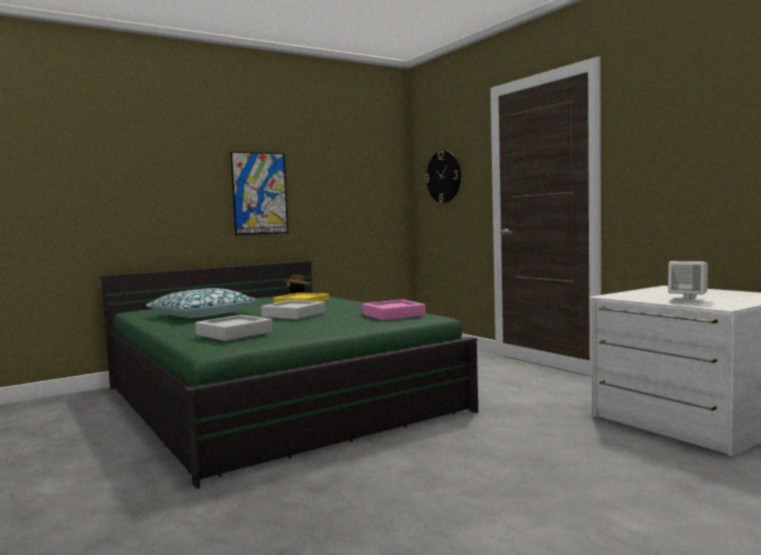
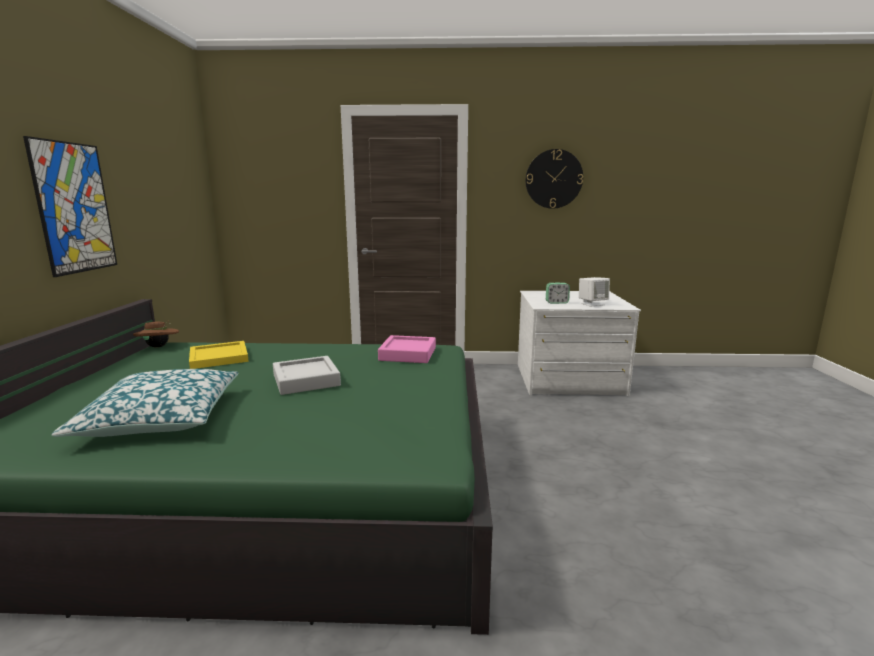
camera: 55 degrees left, 10 degrees up
(234, 333) = (373, 430): grey tray -> none
(443, 176) = (271, 190): wall clock -> wall clock (553, 179)
(646, 295) = (556, 302): none -> alarm clock

